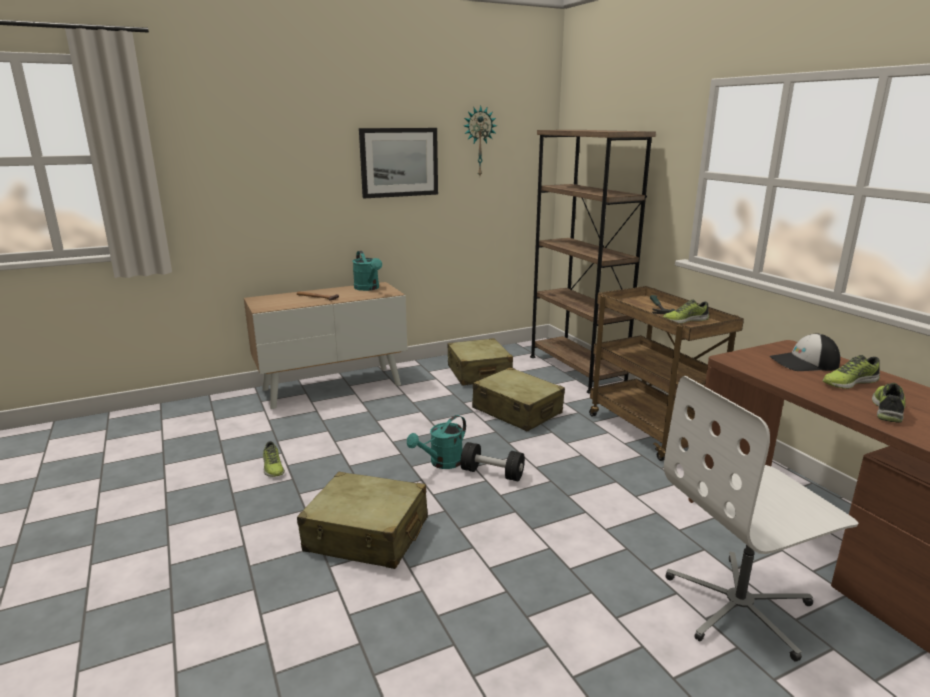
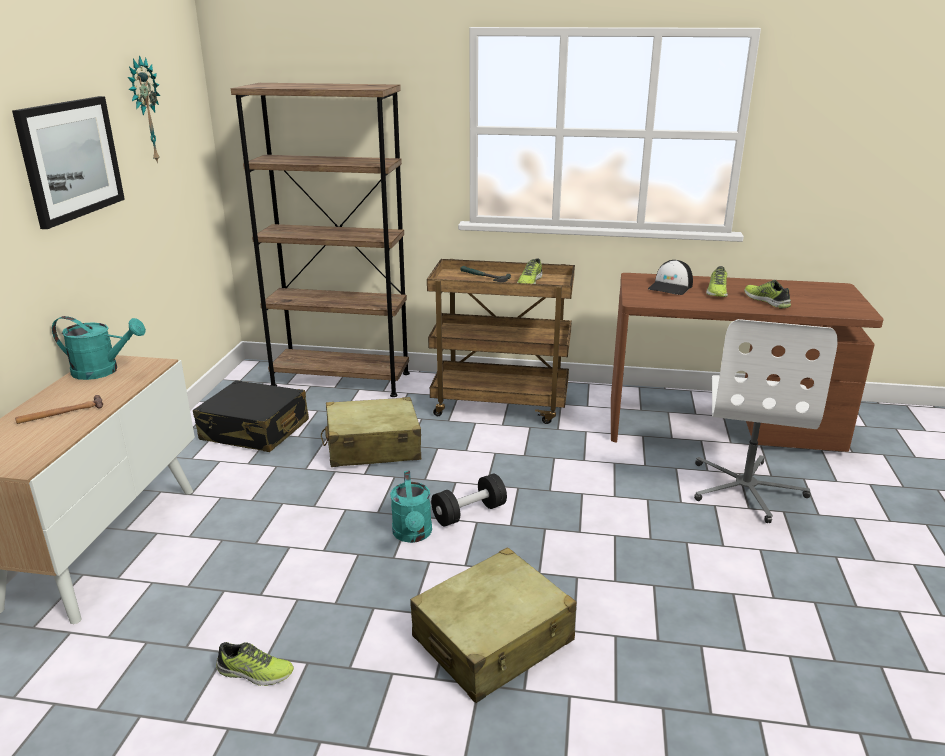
camera: 55 degrees left, 5 degrees up
(479, 373) = (255, 431): beige suitcase -> black suitcase

